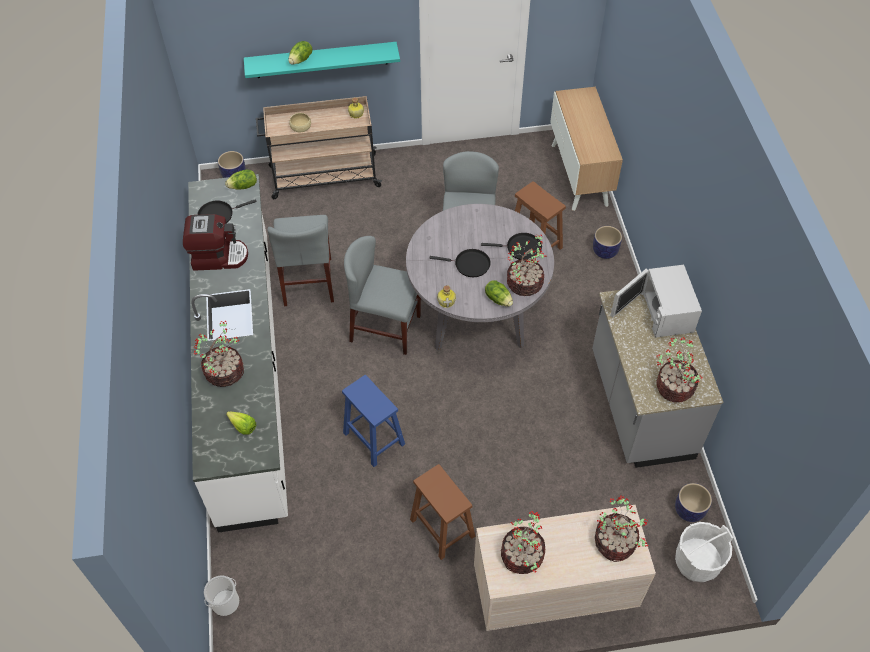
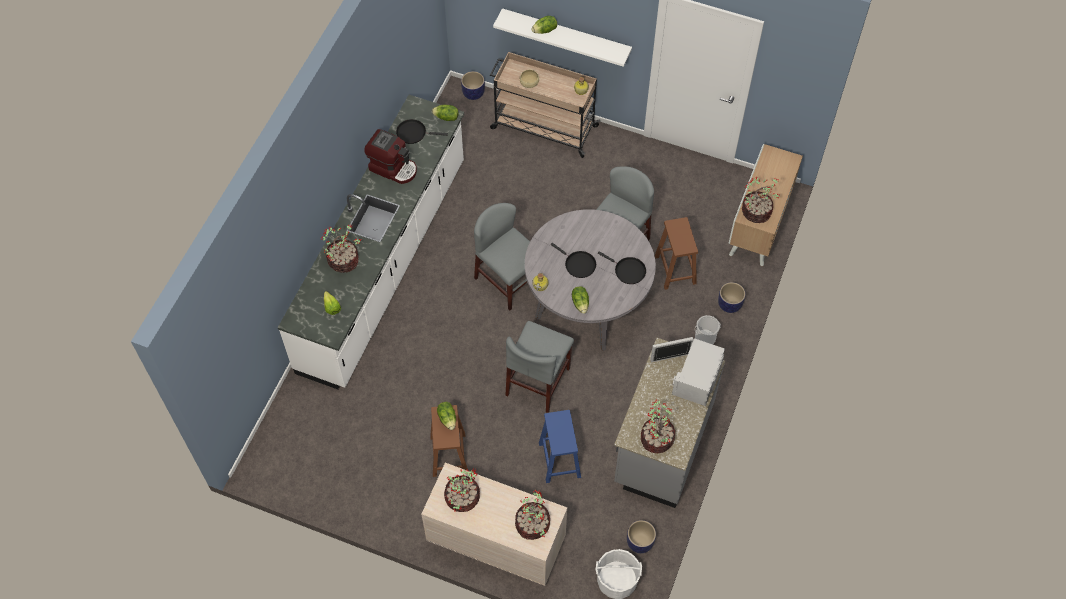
camera: 30 degrees right, 5 degrees up
(225, 603) = (270, 425): bucket -> bucket (705, 338)
(308, 281) = (474, 213): grey chair -> grey chair (538, 381)
(321, 60) = (566, 35): turquoise shelf -> white shelf
(373, 438) = (443, 362): blue stool -> blue stool (559, 459)
(439, 483) = (448, 418): none -> lettuce
(525, 283) = (610, 301): potted plant -> potted plant (757, 212)

